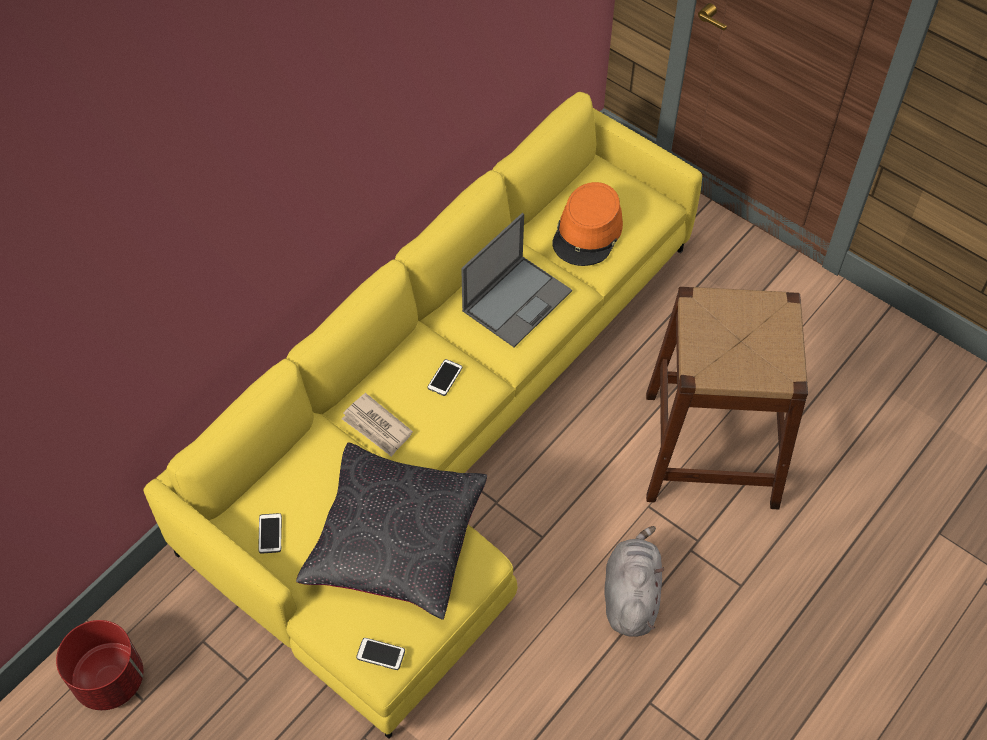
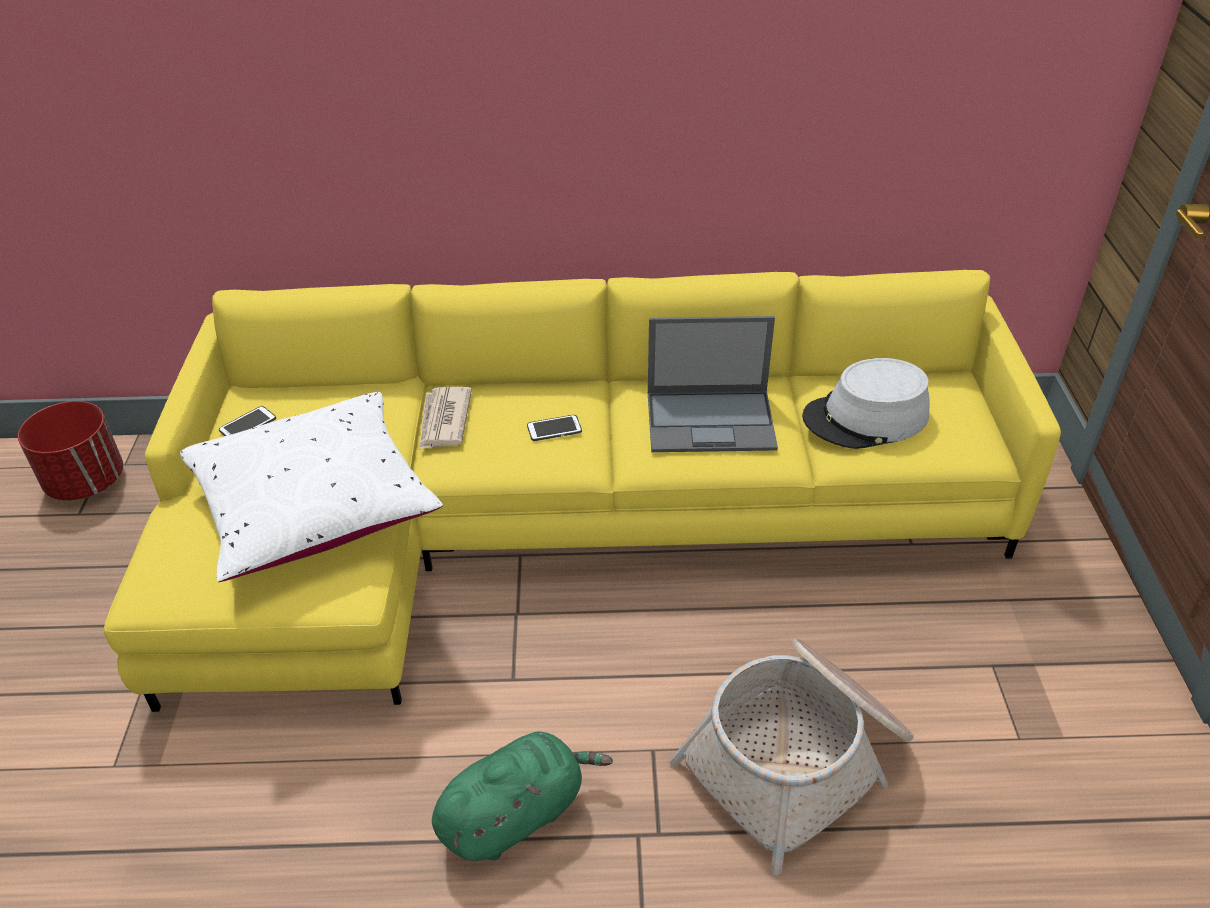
camera: 50 degrees right, 15 degrees down
(380, 654) = (159, 577): phone -> none
(395, 540) = (314, 506): black pillow -> white pillow
(588, 232) = (866, 418): orange hat -> grey hat
(631, 595) = (516, 814): grey plush toy -> green plush toy
(711, 449) = (798, 759): brown stool -> basket

